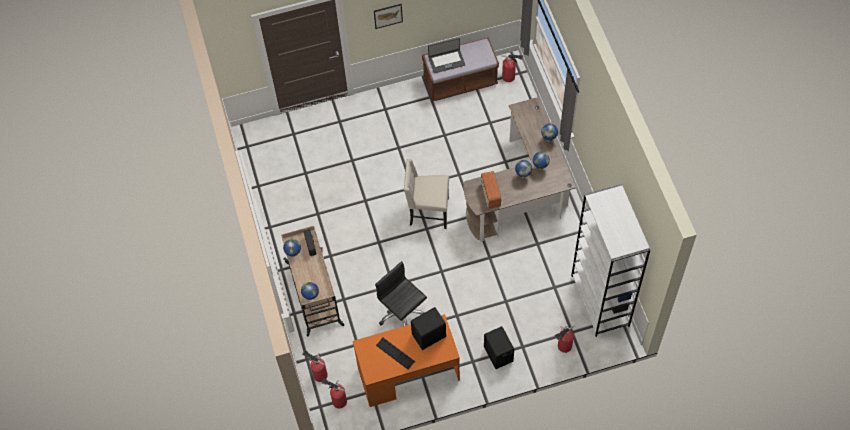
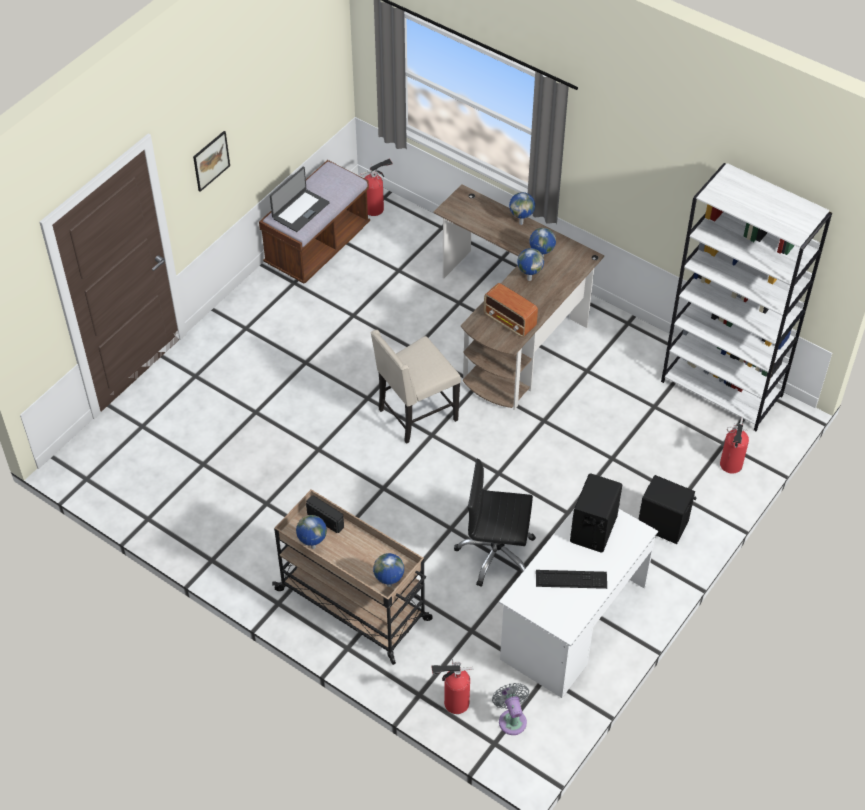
camera: 40 degrees left, 10 degrees down
(338, 400) = (511, 719): fire extinguisher -> grey fan
(408, 374) = (573, 623): orange desk -> white desk

